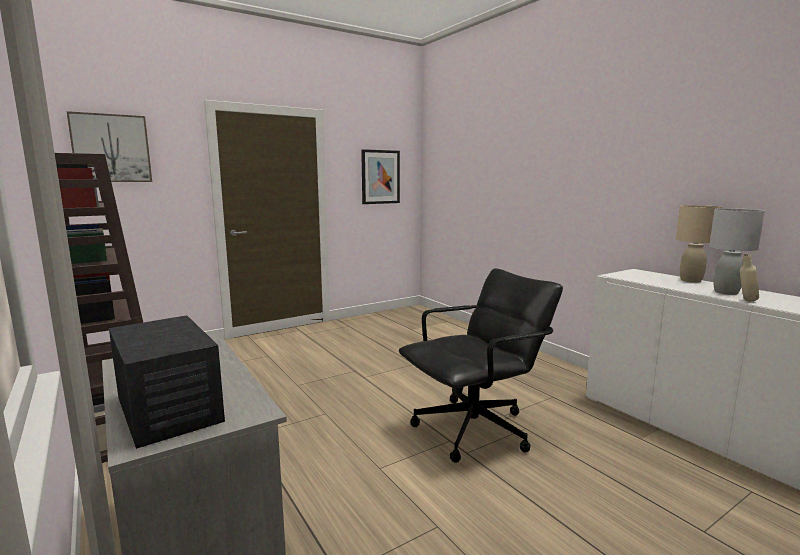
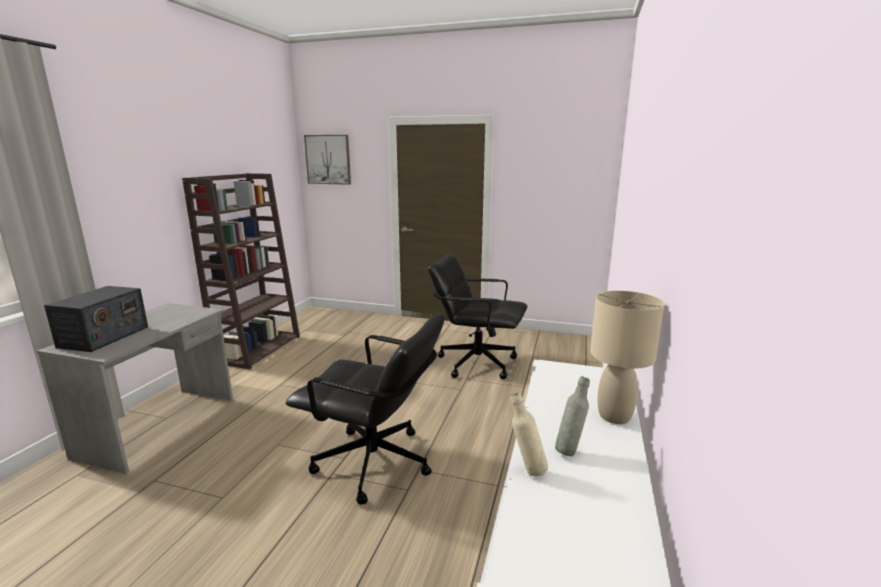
camera: 50 degrees right, 5 degrees up
(380, 177) = (558, 185): picture -> none
(383, 345) = (476, 362): none -> black office chair
(726, 292) = (570, 450): grey table lamp -> grey bottle

